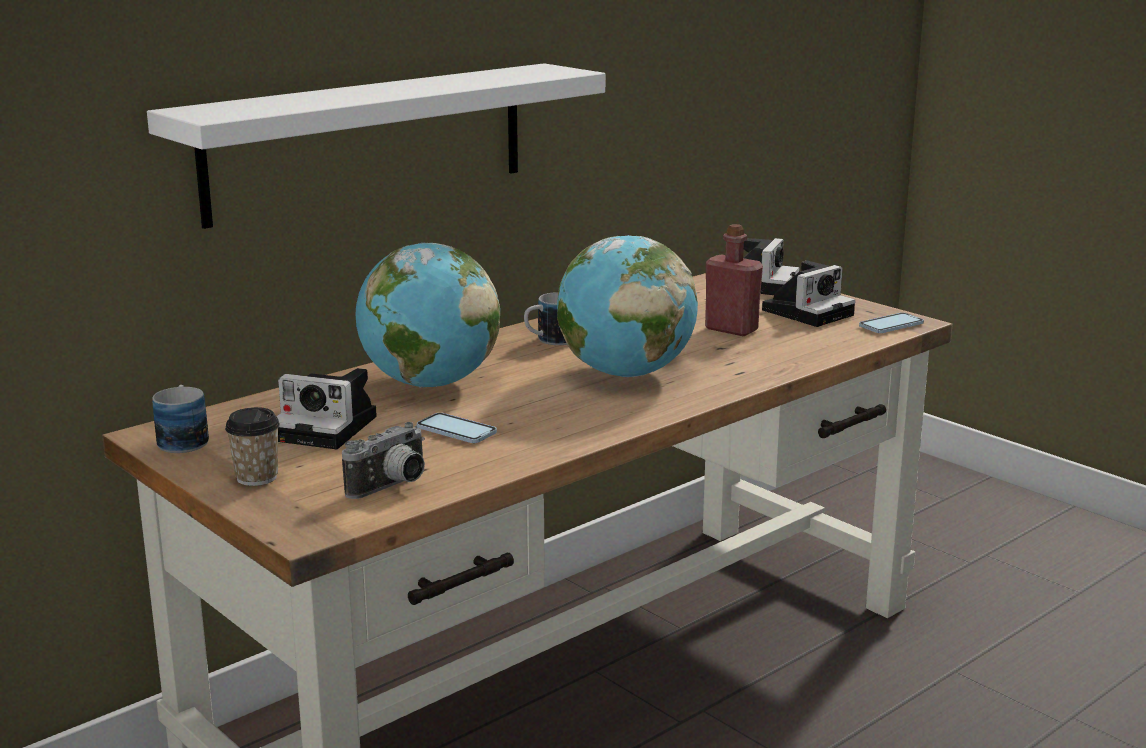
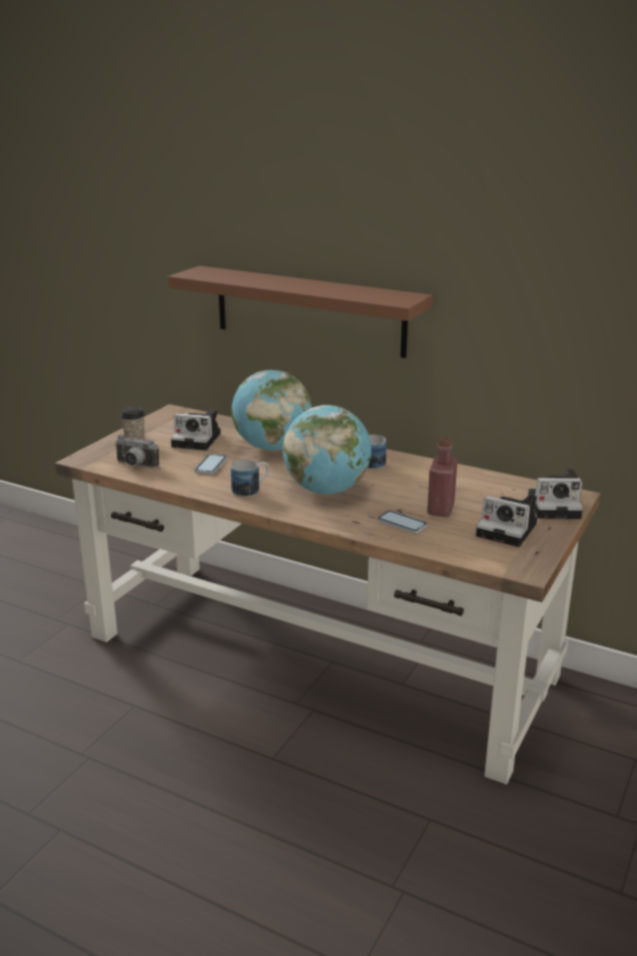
camera: 70 degrees right, 5 degrees up
(183, 439) = (170, 417): mug -> mug (251, 489)
(329, 428) = (198, 440): camera -> camera turned 75 degrees counterclockwise
(369, 141) = (309, 311): white shelf -> brown shelf
(891, 325) = (508, 563): phone -> phone (402, 523)

